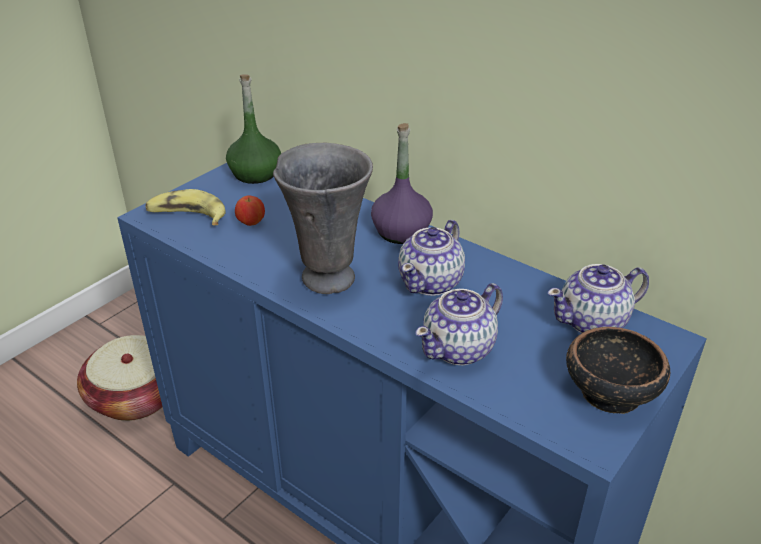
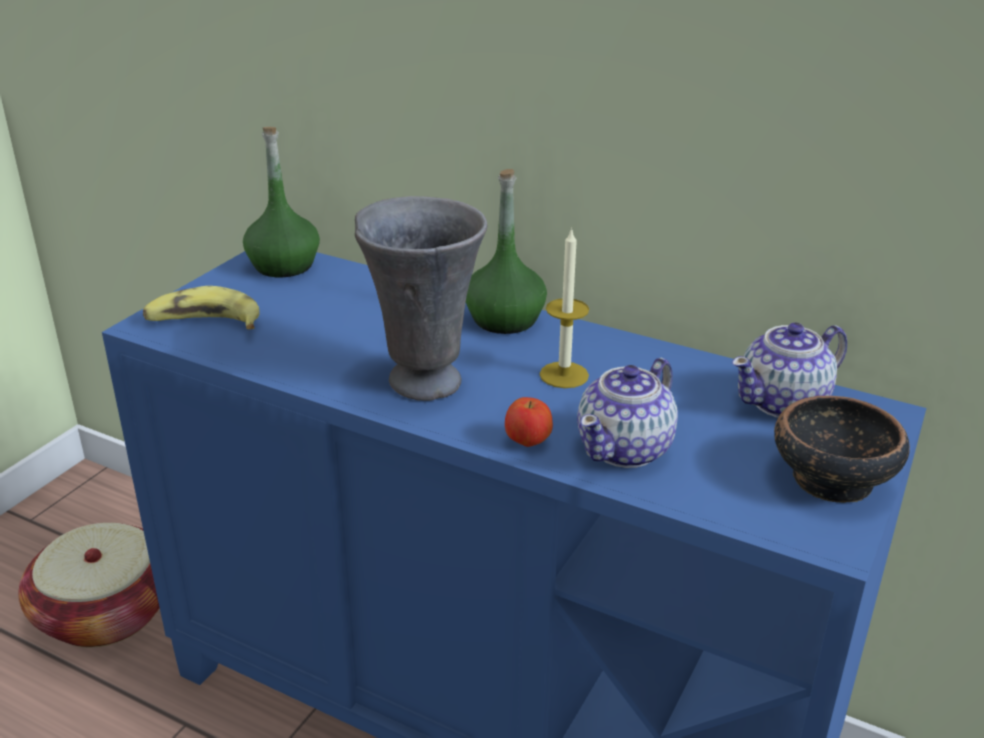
camera: 10 degrees left, 5 degrees down
(251, 223) = (297, 324): apple -> apple (528, 442)
(401, 232) = (504, 320): purple bottle -> green bottle
(431, 282) = (564, 375): teapot -> candle

